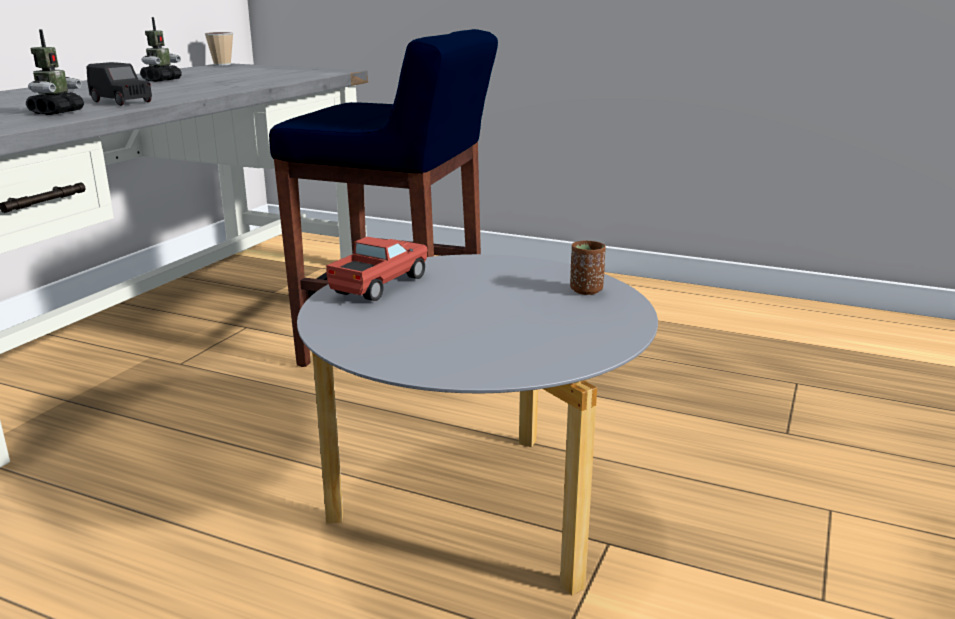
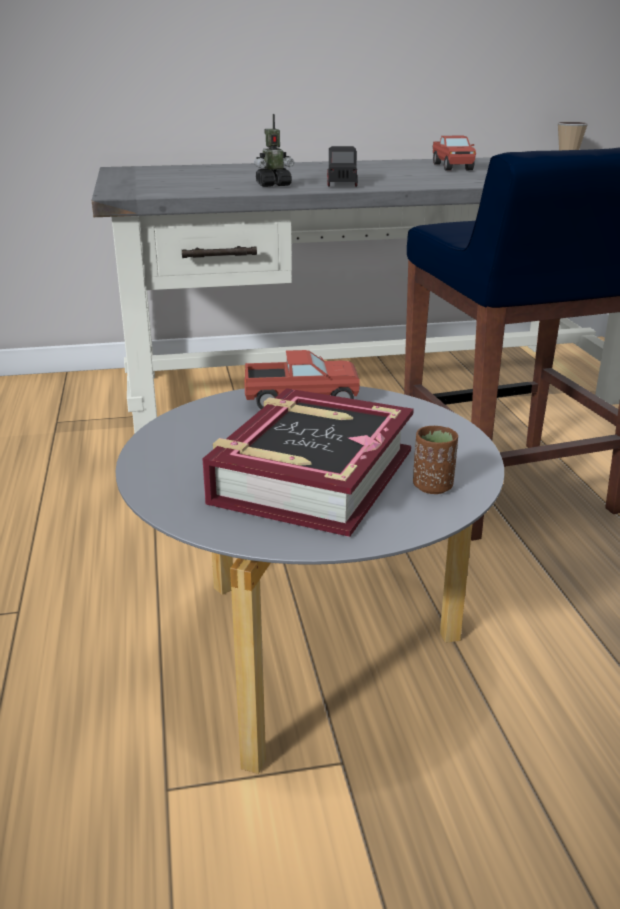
camera: 55 degrees right, 5 degrees up
(161, 80) = (452, 167): toy robot -> toy truck
(518, 317) = (312, 476): none -> book

